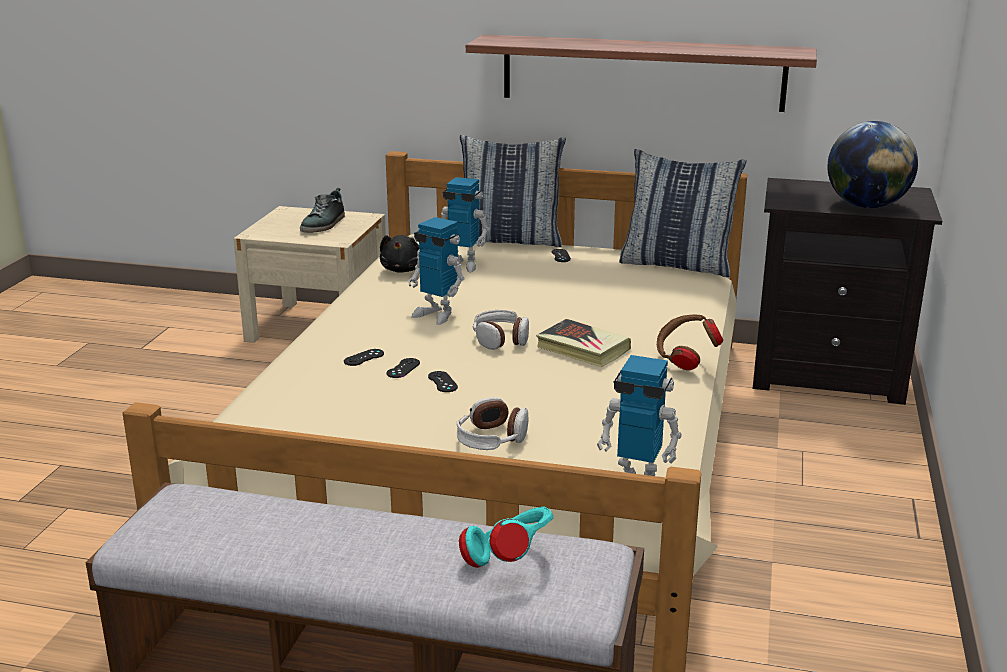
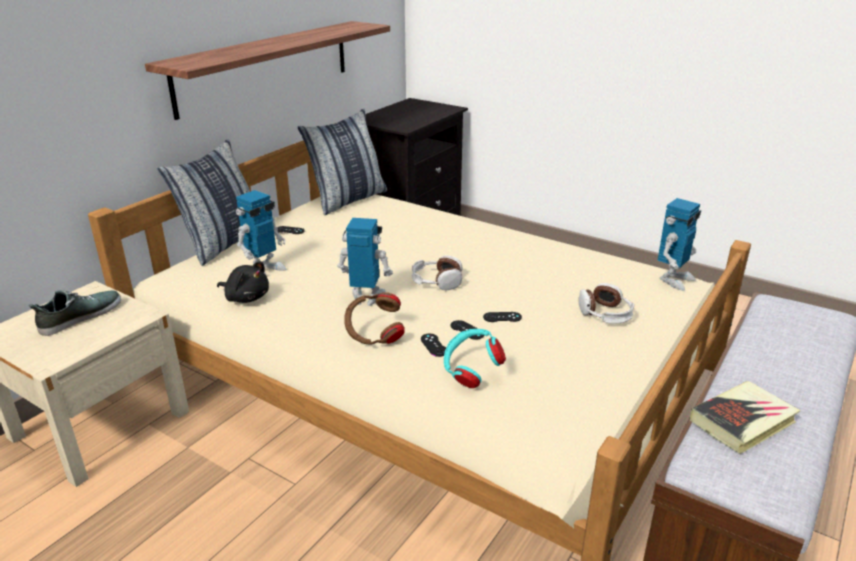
camera: 70 degrees left, 5 degrees up
(324, 224) = (80, 316): shoe -> shoe turned 90 degrees counterclockwise
(437, 314) = (366, 298): toy robot -> toy robot turned 135 degrees counterclockwise
(510, 560) = (793, 329): turquoise headphones -> turquoise headphones (471, 373)
(583, 349) = (473, 256): book -> book (742, 421)
(685, 360) = (510, 230): brown headphones -> brown headphones (374, 336)
(866, 206) = (429, 114): globe -> none

